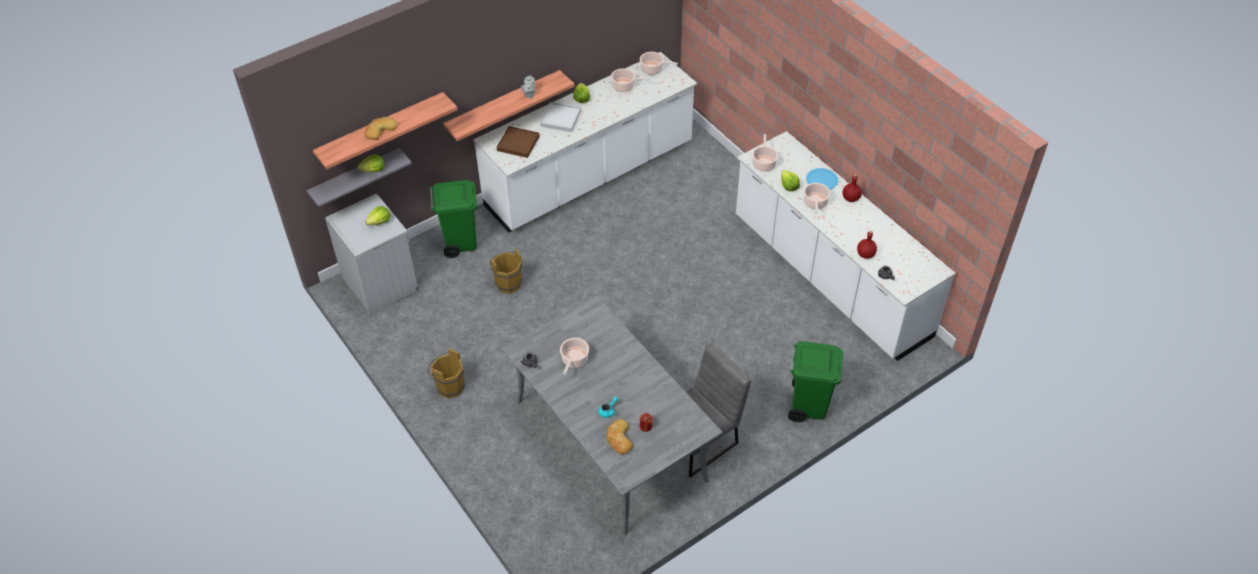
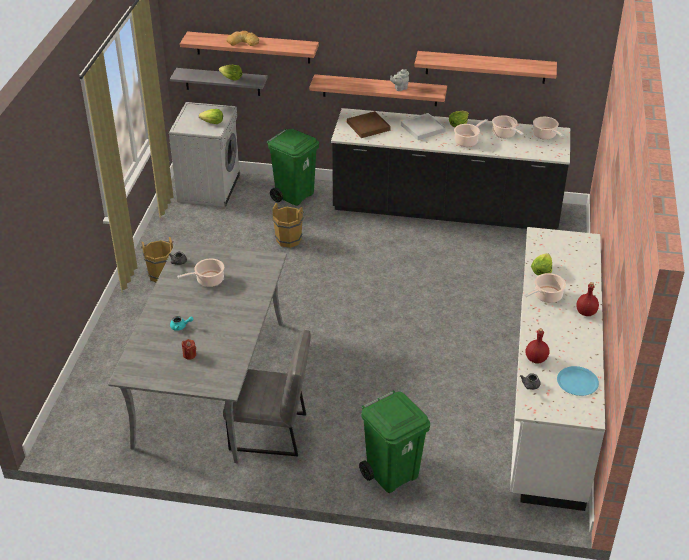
camera: 45 degrees right, 10 degrees down
(588, 37) = (485, 67): none -> shelf
(590, 176) = (445, 210): white counter -> black counter
(619, 439) = (160, 348): bread -> none
(764, 163) = (543, 244): cooking pot -> cooking pot (467, 141)
(822, 180) = (579, 284): blue plate -> blue plate (577, 382)

